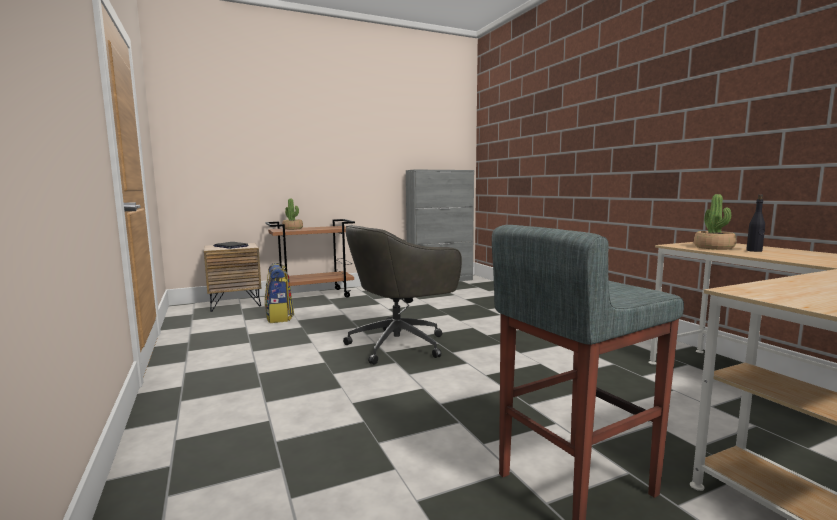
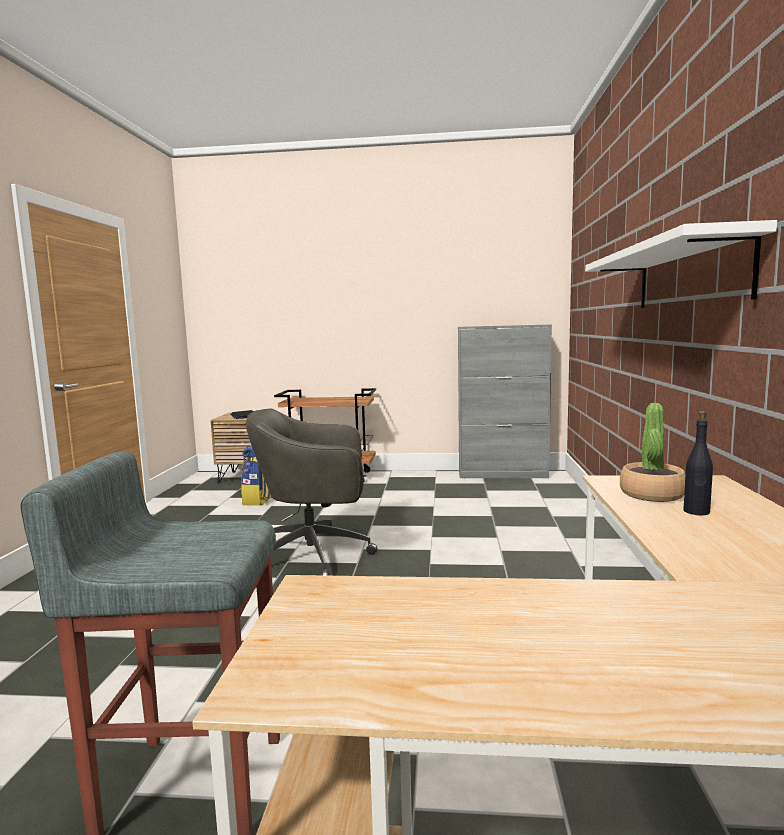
camera: 30 degrees right, 0 degrees up
(292, 228) = (309, 399): potted plant -> none
(652, 130) = (688, 276): none -> white shelf

